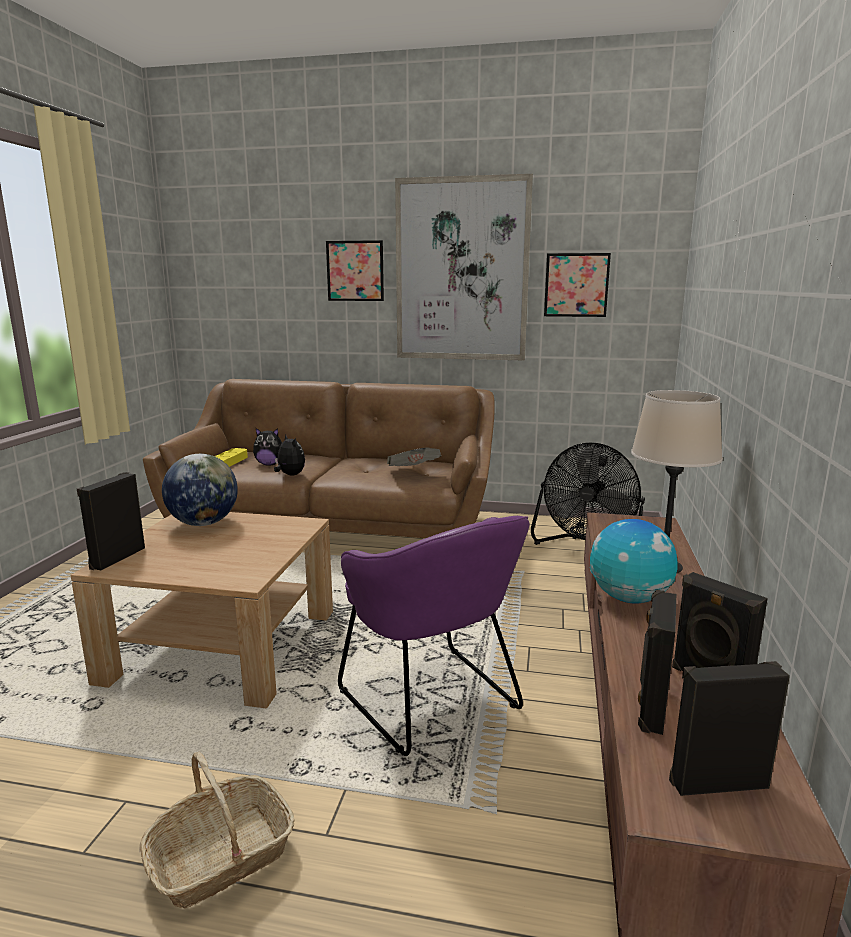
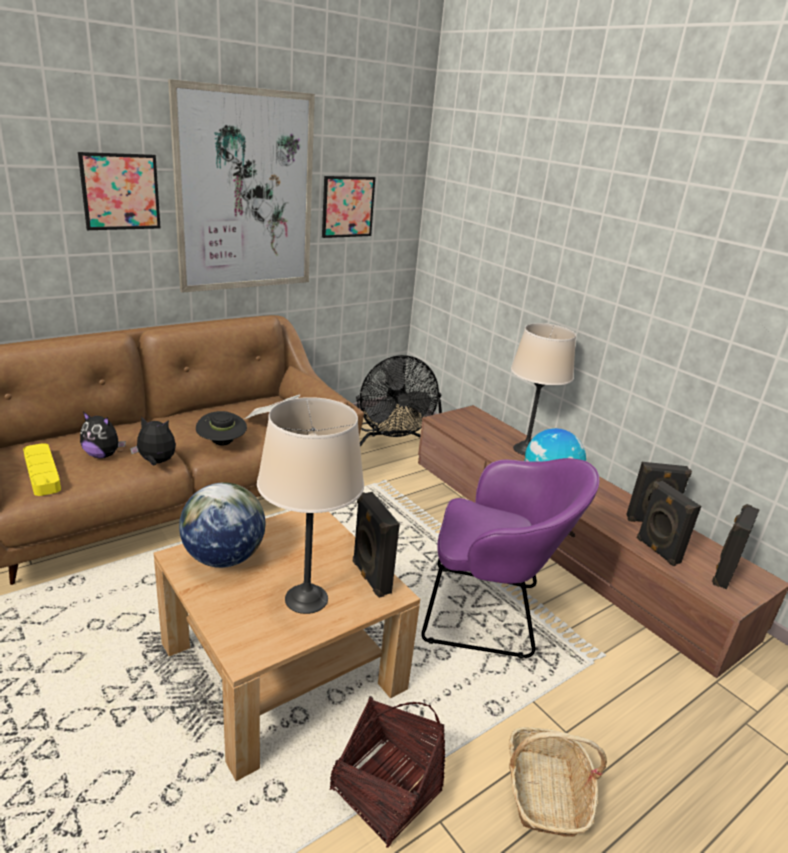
camera: 50 degrees left, 10 degrees up
(116, 558) = (234, 638): black speaker -> black speaker (370, 577)
(136, 754) = (385, 791): none -> basket
(193, 559) = (306, 599): none -> beige table lamp
(270, 464) = (103, 455): plush toy -> plush toy turned 60 degrees clockwise
(349, 476) = (222, 443): none -> black hat

